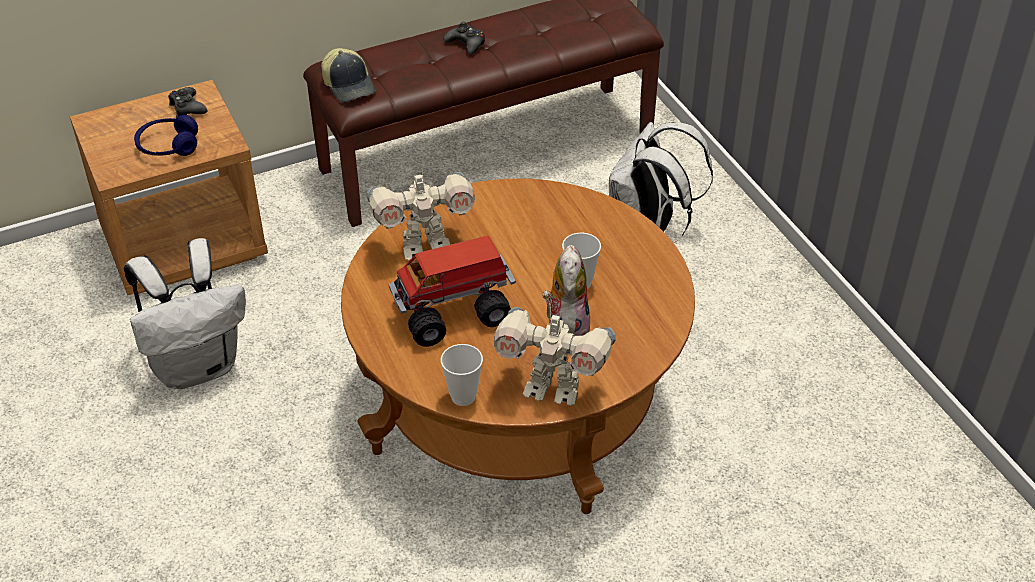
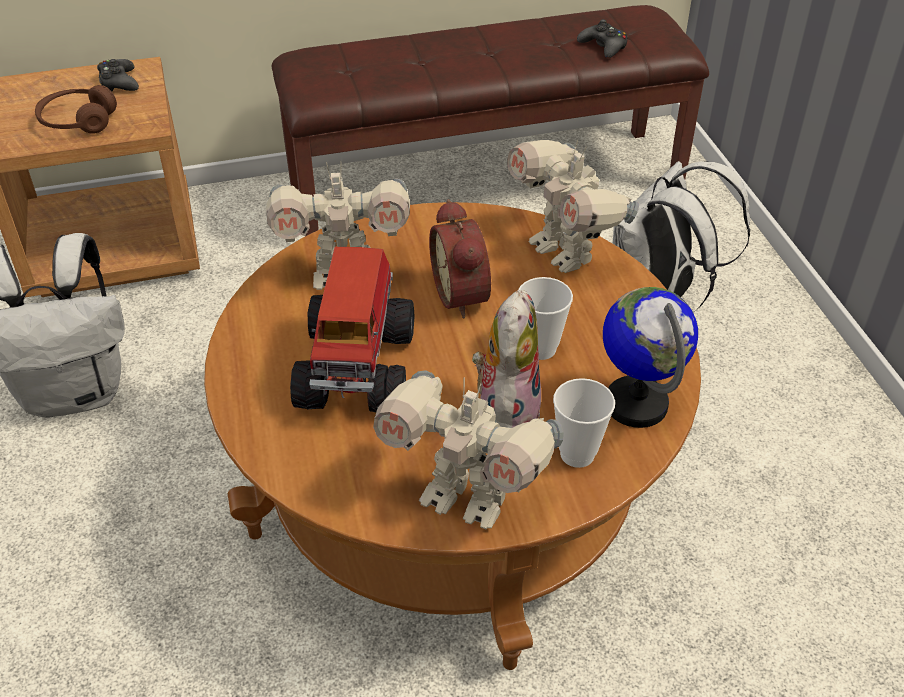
camera: 10 degrees right, 0 degrees up
(168, 146) = (78, 121): blue headphones -> brown headphones
(349, 85) = (314, 78): cap -> none
(454, 311) = (358, 366): toy truck -> toy truck turned 75 degrees counterclockwise
(463, 397) = (333, 491): cup -> cup (577, 454)
(466, 44) = (467, 47): black game controller -> black game controller (603, 46)
(516, 251) = (464, 294): none -> alarm clock
(581, 210) = (564, 252): none -> toy robot
(653, 312) = (636, 403): none -> globe

